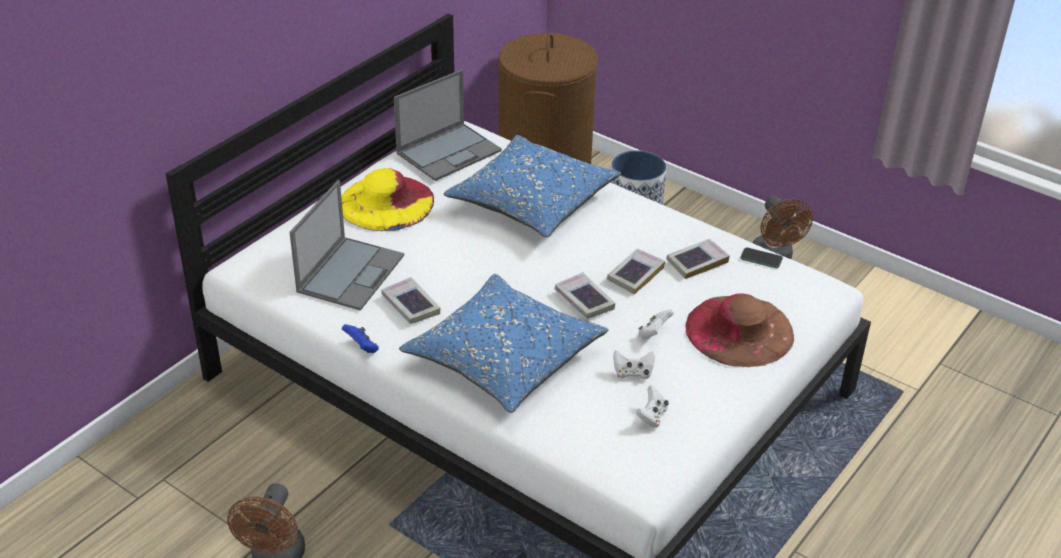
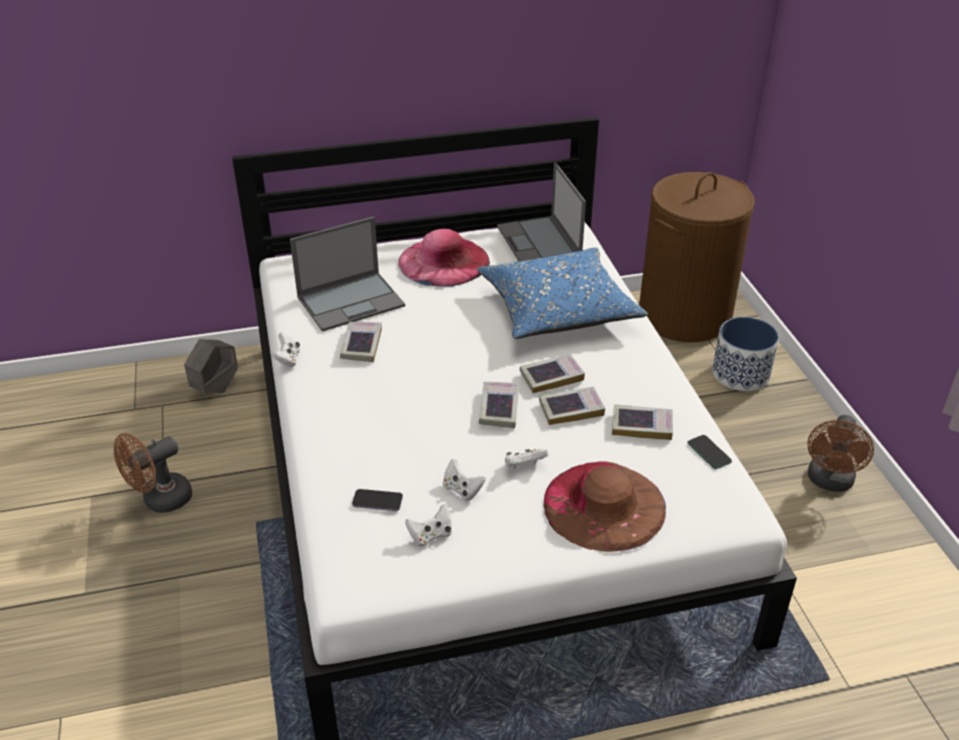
camera: 40 degrees right, 0 degrees up
(200, 436) = (216, 388): none -> grey planter
(362, 348) = (288, 359): blue game controller -> white game controller
(386, 202) = (443, 261): yellow hat -> pink hat
(449, 151) = (539, 243): laptop -> laptop turned 75 degrees clockwise
(503, 359) = (375, 421): blue pillow -> none
(585, 415) = (377, 501): none -> phone
(593, 257) = (551, 377): none -> book

